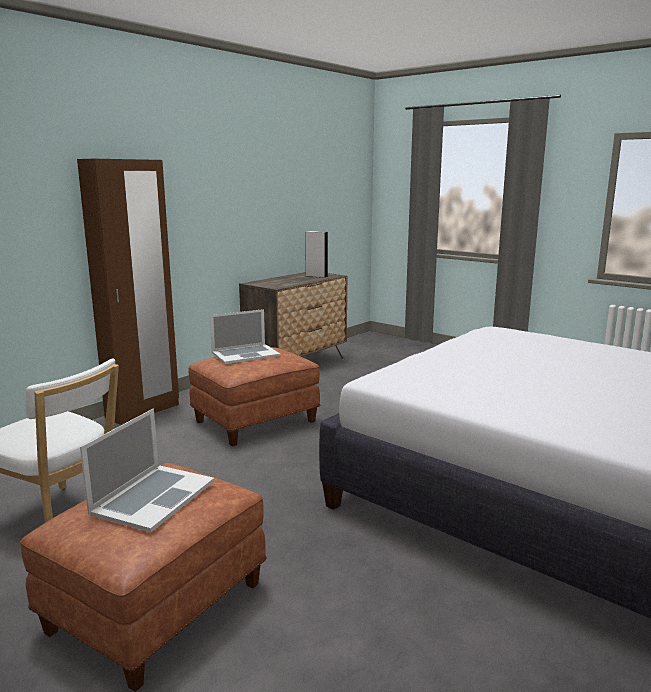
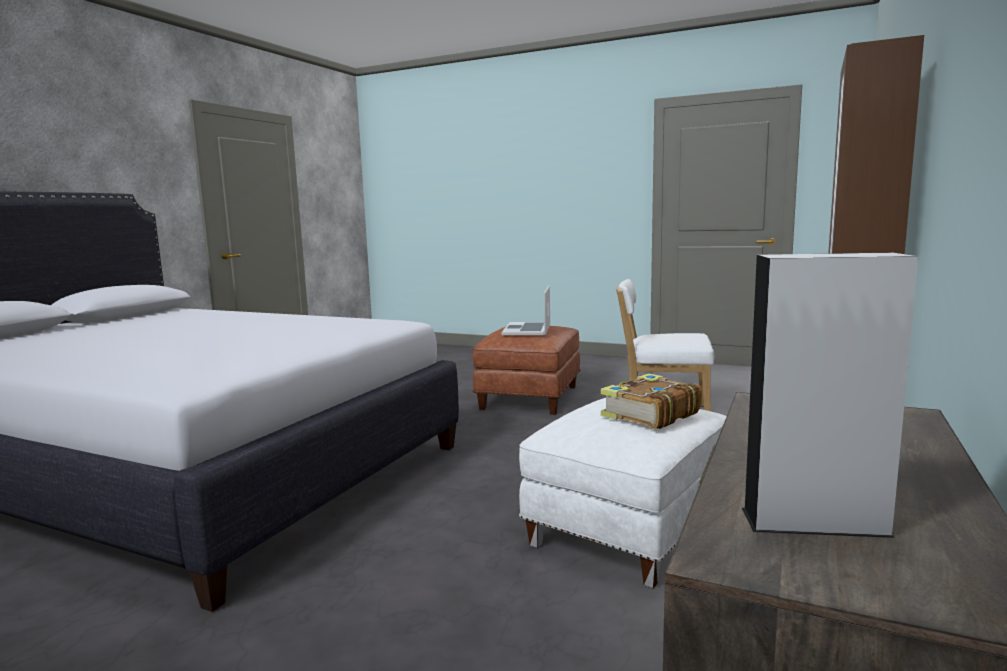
camera: 165 degrees right, 5 degrees down
(245, 354) = (649, 414): laptop -> book
(256, 421) = (629, 530): brown ottoman -> white ottoman

